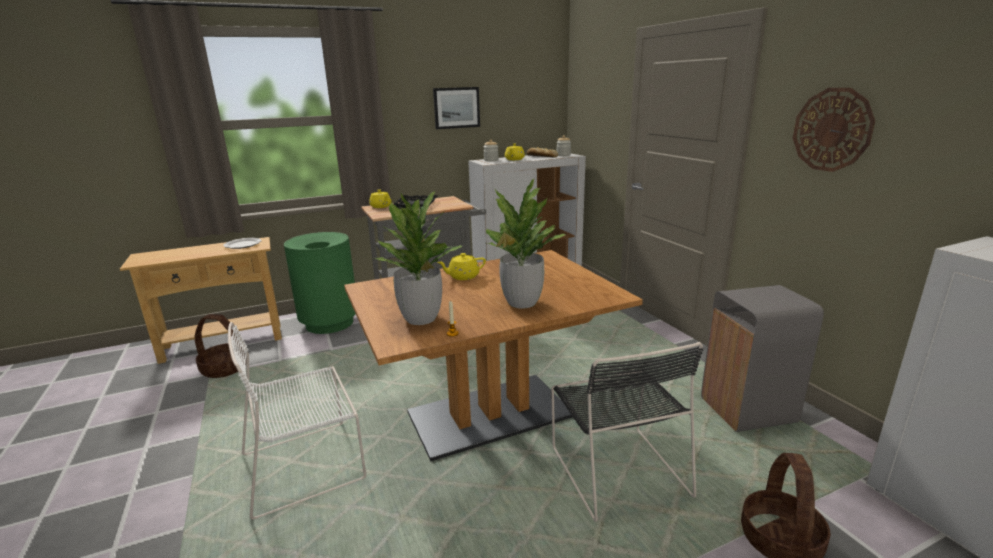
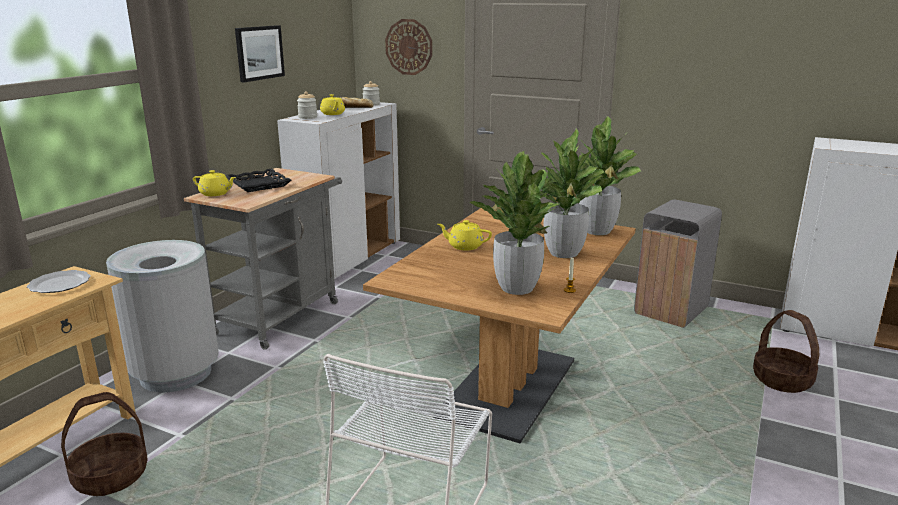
camera: 40 degrees left, 0 degrees up
(330, 323) = (176, 373): green trash can -> grey trash can
(463, 276) = (464, 246): yellow teapot -> yellow teapot turned 75 degrees clockwise
(596, 292) = (597, 231): none -> potted plant
(616, 468) = (650, 383): black chair -> none
(832, 130) = (695, 68): wall clock -> wall clock (409, 47)

